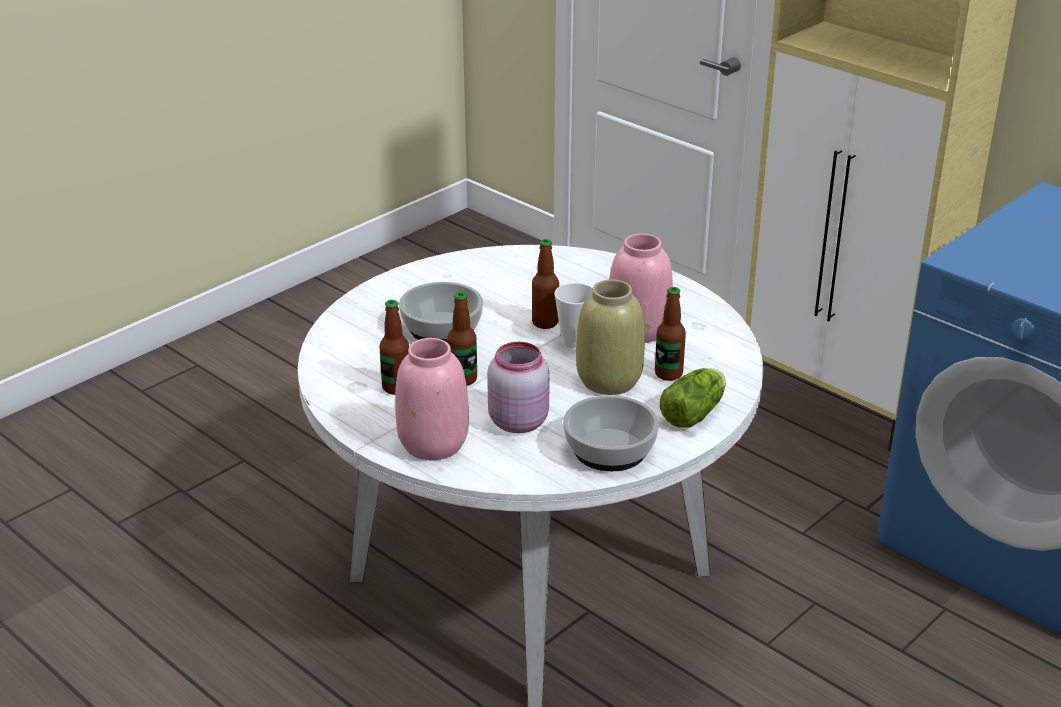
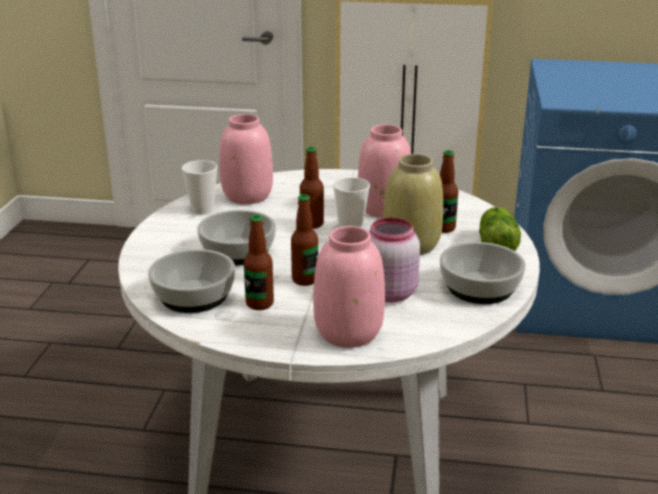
camera: 35 degrees left, 5 degrees down
(354, 359) = (195, 296): none -> bowl
(465, 271) = (202, 210): none -> cup
(525, 270) = (248, 196): none -> pink vase

